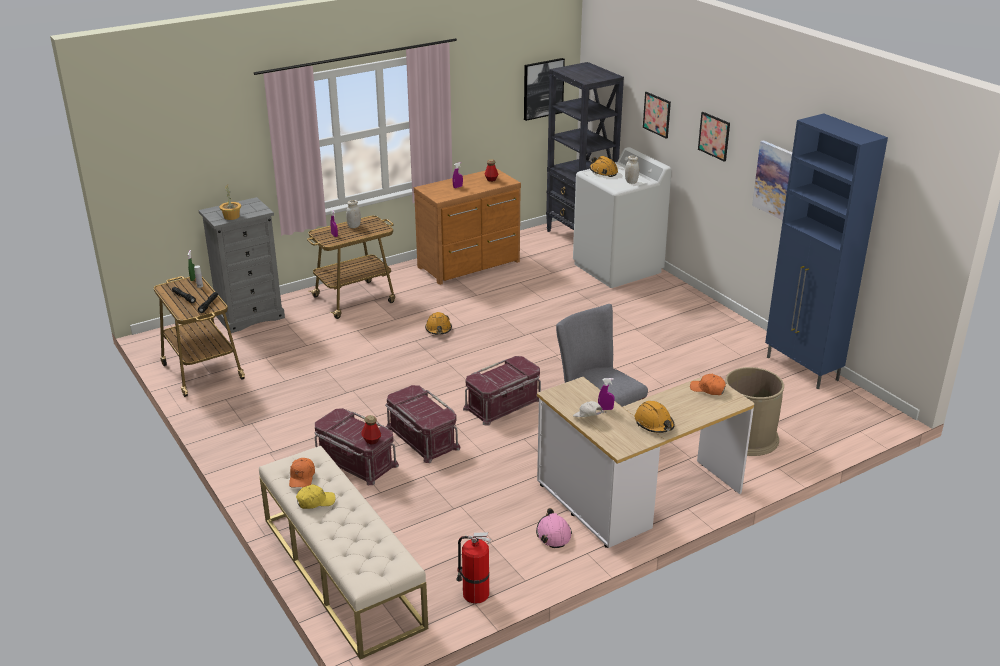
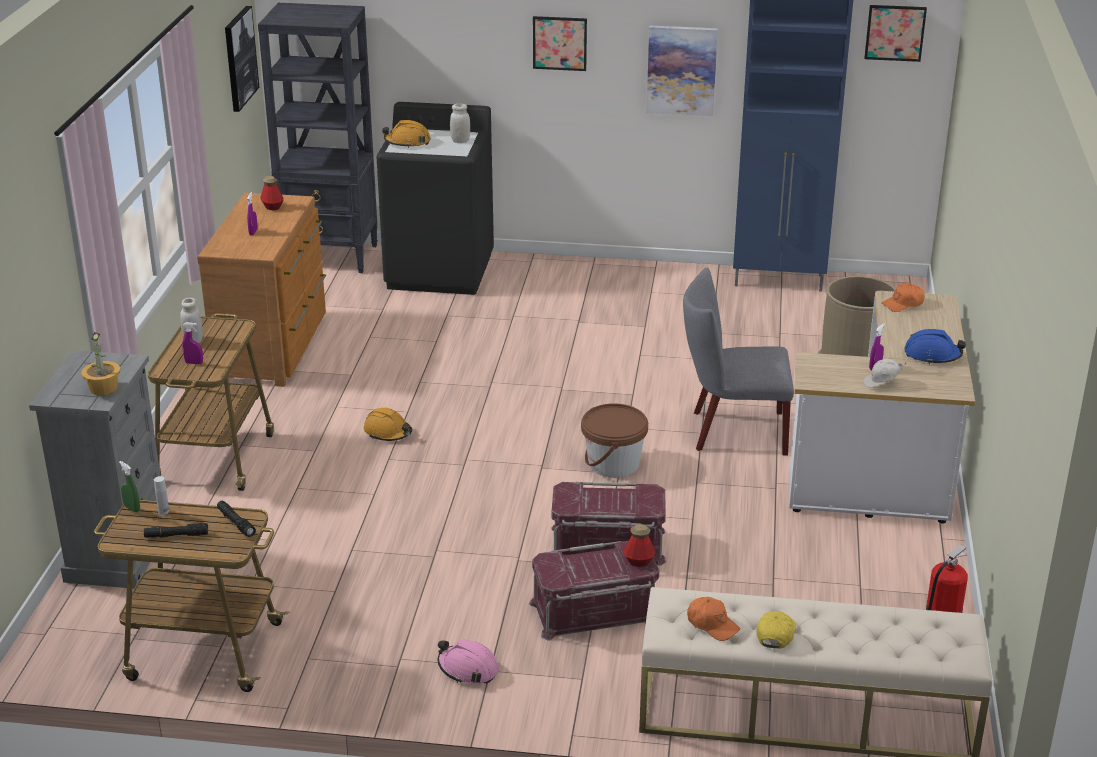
camera: 50 degrees left, 0 degrees up
(503, 404) = (613, 464): red storage box -> brown bucket
(553, 534) = (889, 543): pink hard hat -> pink hard hat (468, 669)
(618, 268) = (440, 271): white washing machine -> black washing machine
(654, 423) = (932, 355): orange hard hat -> blue hard hat
(657, 114) = (442, 43): picture -> picture (895, 33)

